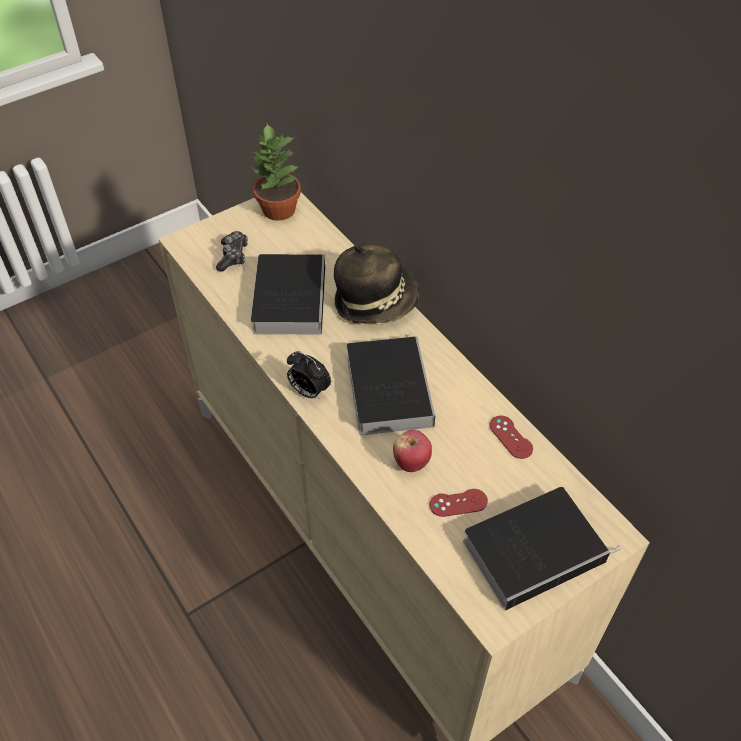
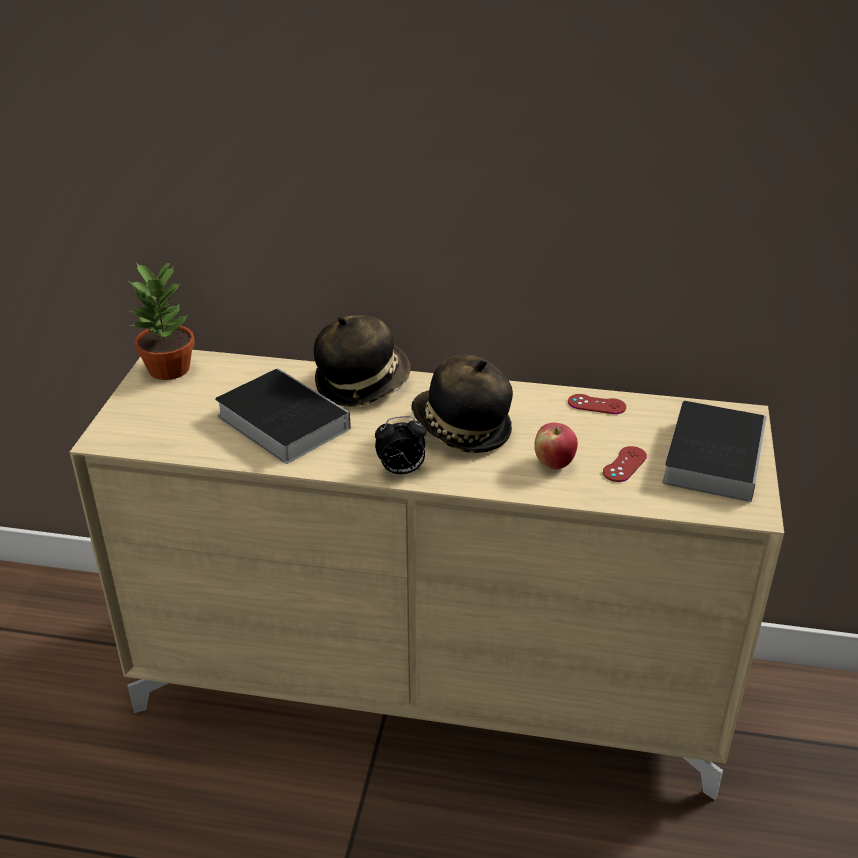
camera: 45 degrees left, 15 degrees down
(233, 256) = (176, 422): game controller -> none
(387, 387) = (460, 430): book -> hat

